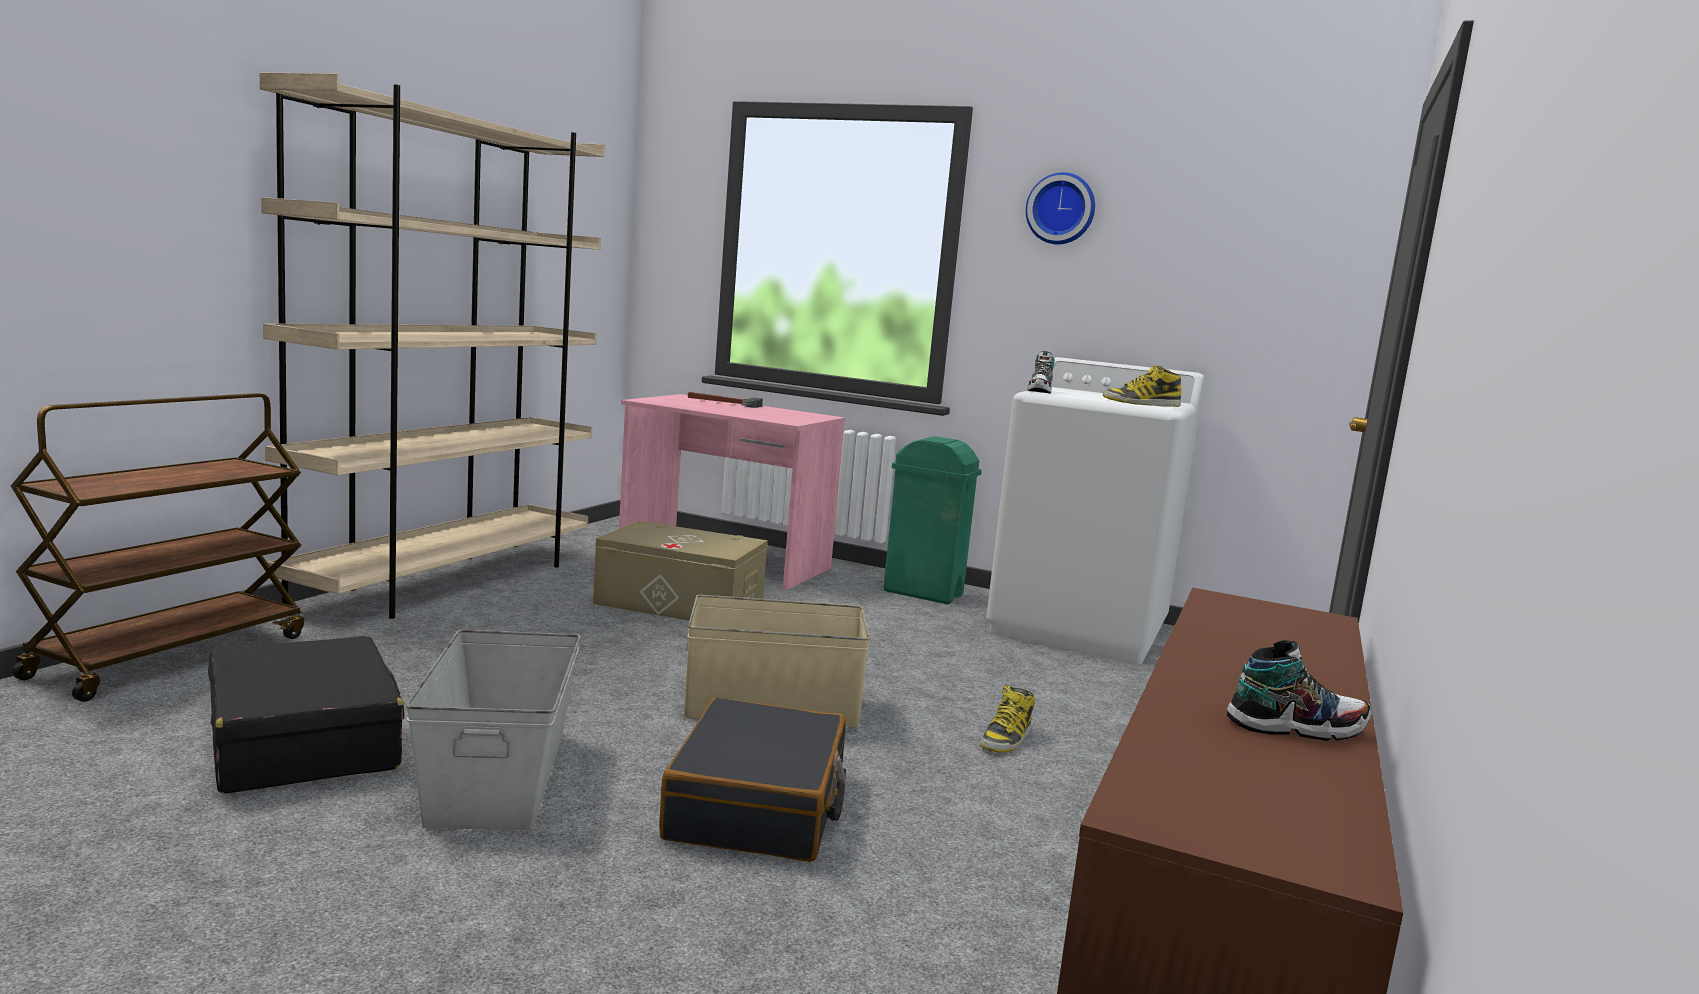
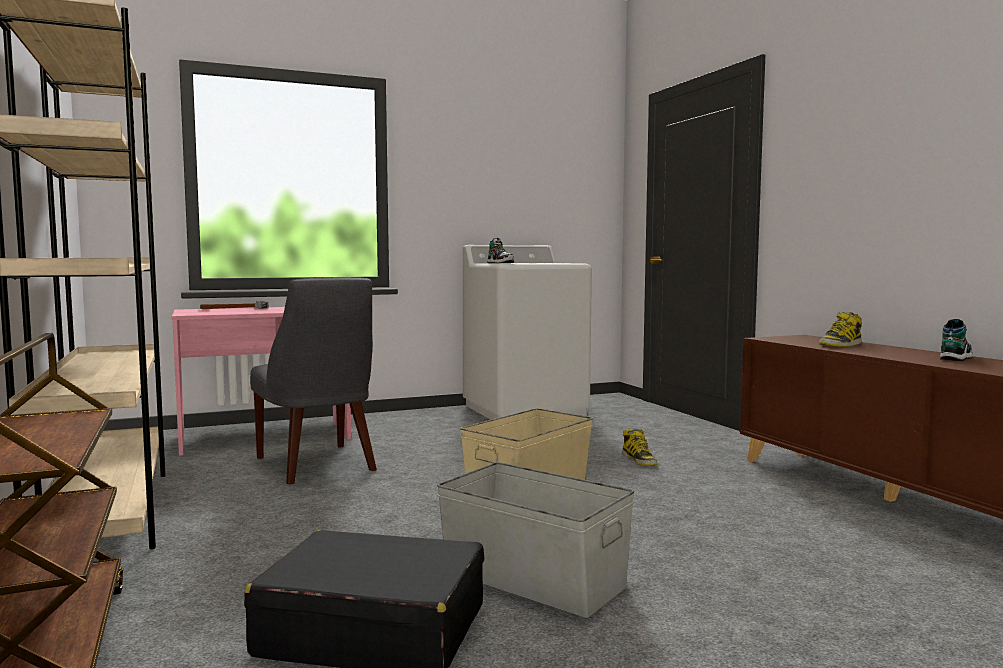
camera: 45 degrees left, 5 degrees down
(679, 603) = (318, 465): beige storage box -> grey chair
(758, 806) = (659, 526): black suitcase -> none
(924, 593) = (420, 418): green trash can -> none
(1061, 209) = (453, 149): wall clock -> none
(1141, 403) = (557, 263): boot -> boot (841, 345)

